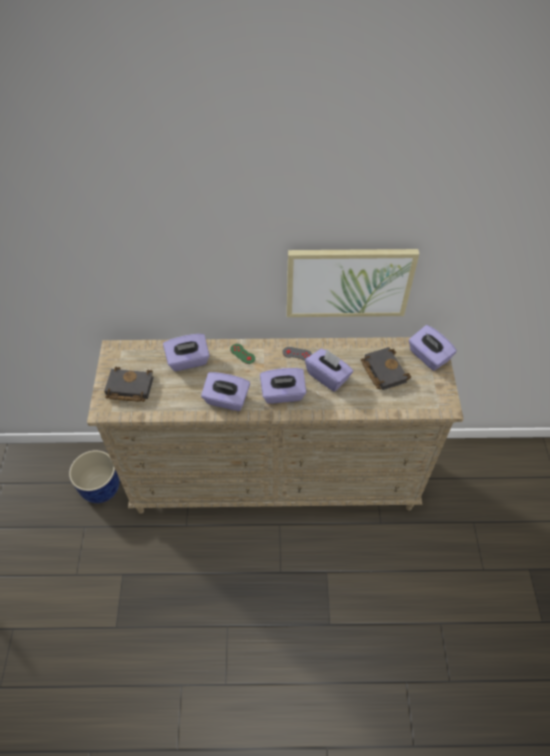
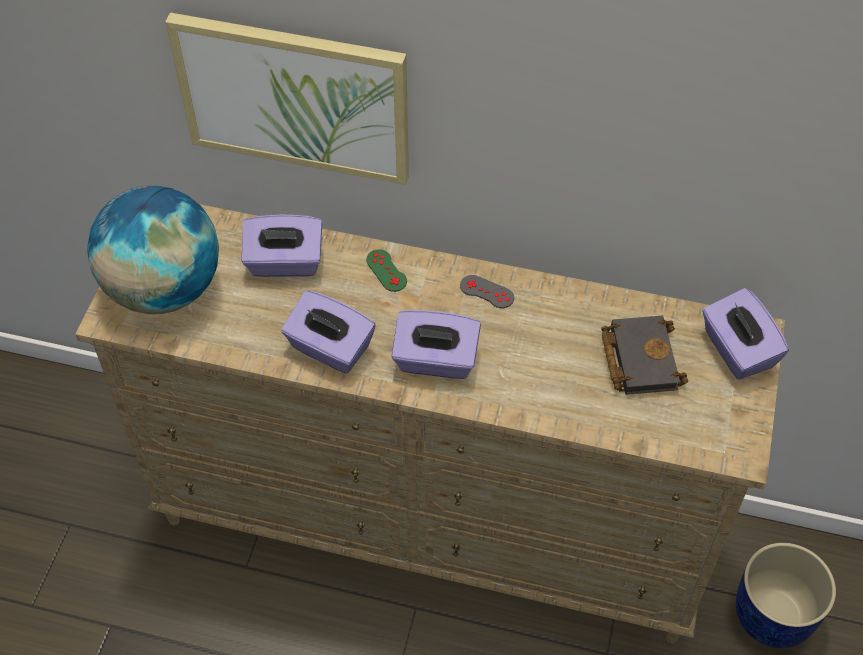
camera: 15 degrees right, 0 degrees up
(101, 487) = (118, 462): blue planter -> blue planter (774, 615)
(128, 388) = (164, 289): black book -> globe
(328, 376) = (530, 346): purple tissue box -> none
(348, 282) = (600, 175): picture -> picture (294, 97)

